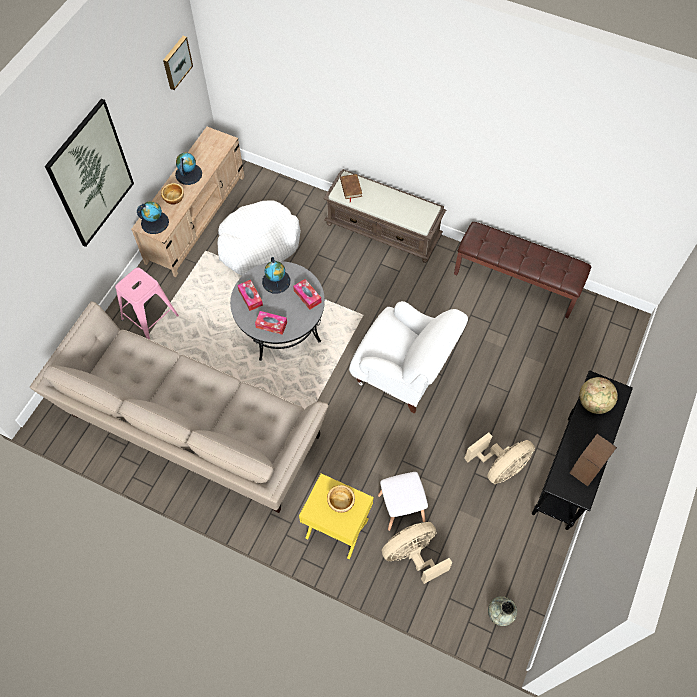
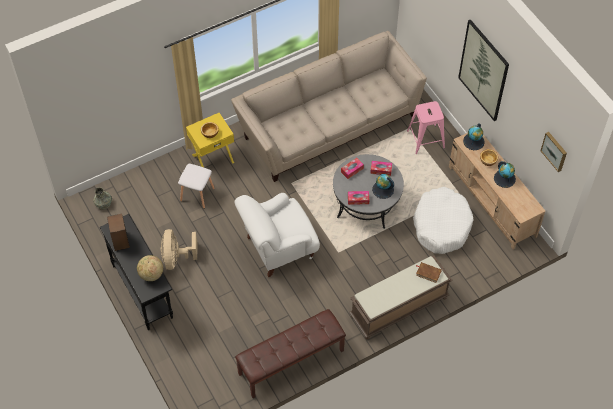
camera: 125 degrees right, 5 degrees down
(413, 555) = (167, 183): beige fan -> none

